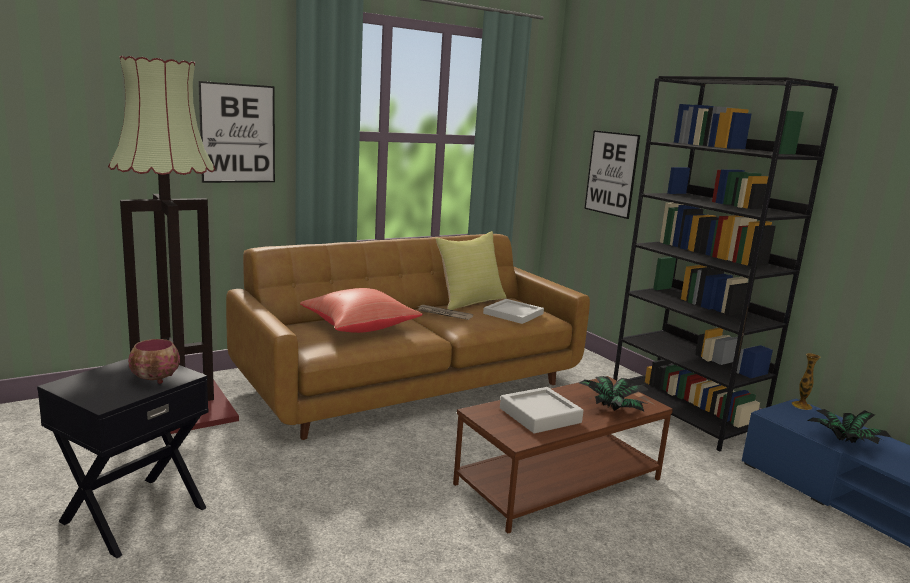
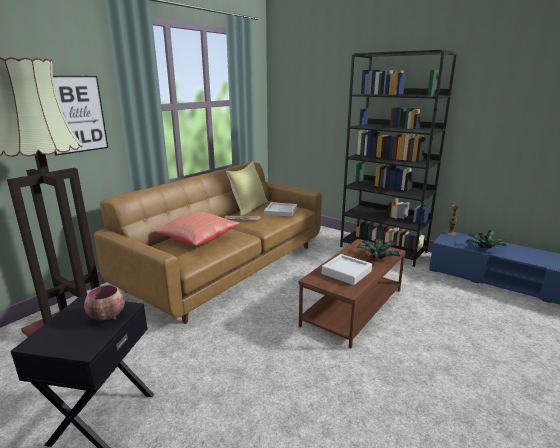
camera: 20 degrees left, 5 degrees up
(611, 173) = (313, 116): picture -> none

